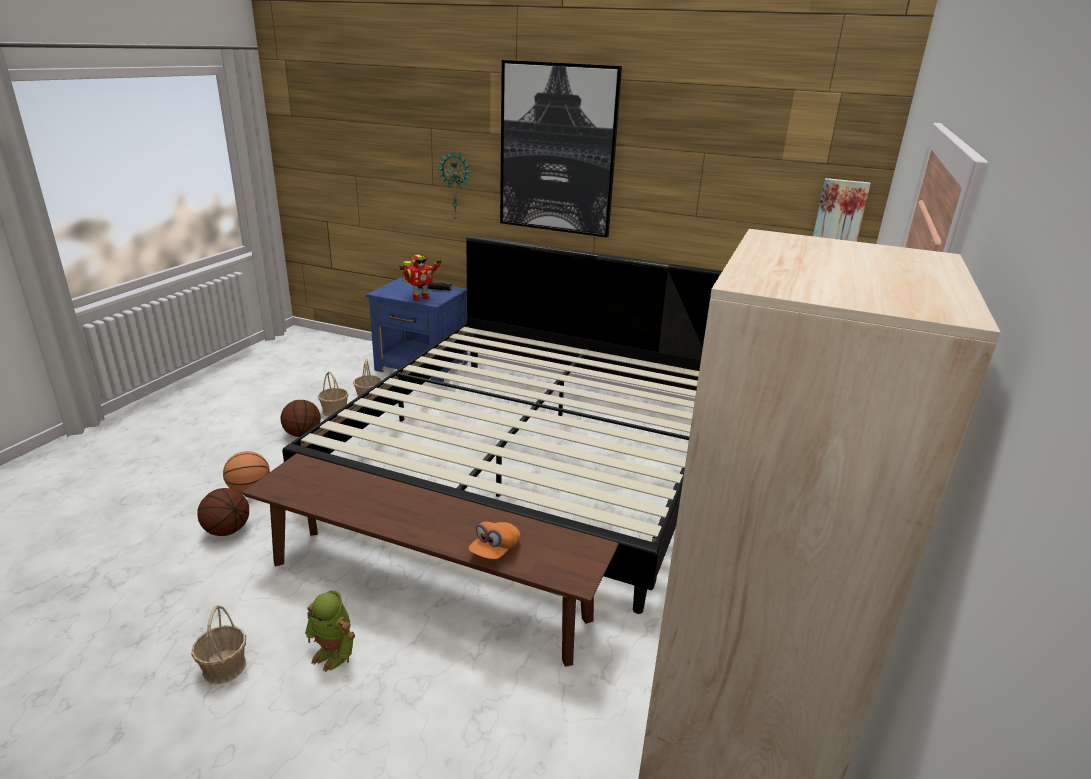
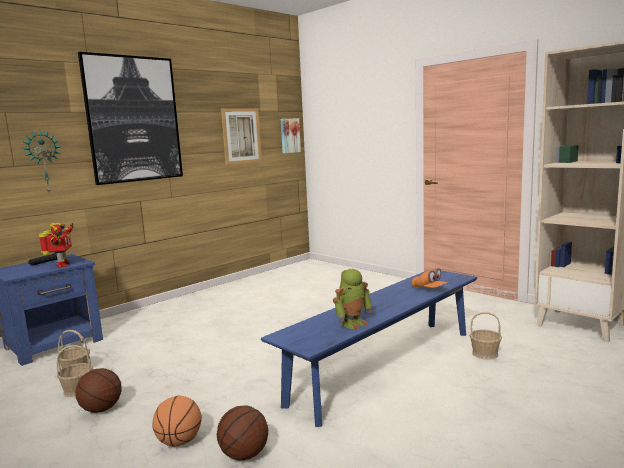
camera: 65 degrees left, 15 degrees down
(224, 667) = (443, 451): basket -> basket (485, 354)
(334, 654) = (439, 402): toy robot -> toy robot (353, 323)
(427, 590) = (385, 366): brown bench -> blue bench
(535, 455) = (257, 319): bed -> none
(727, 196) = (241, 136): none -> picture

